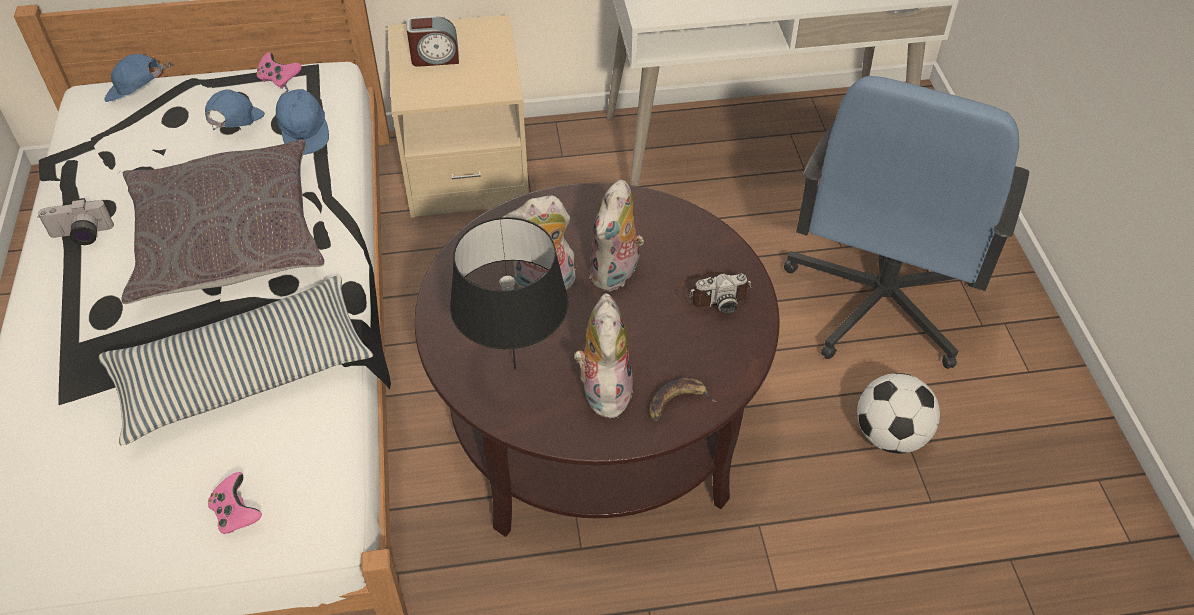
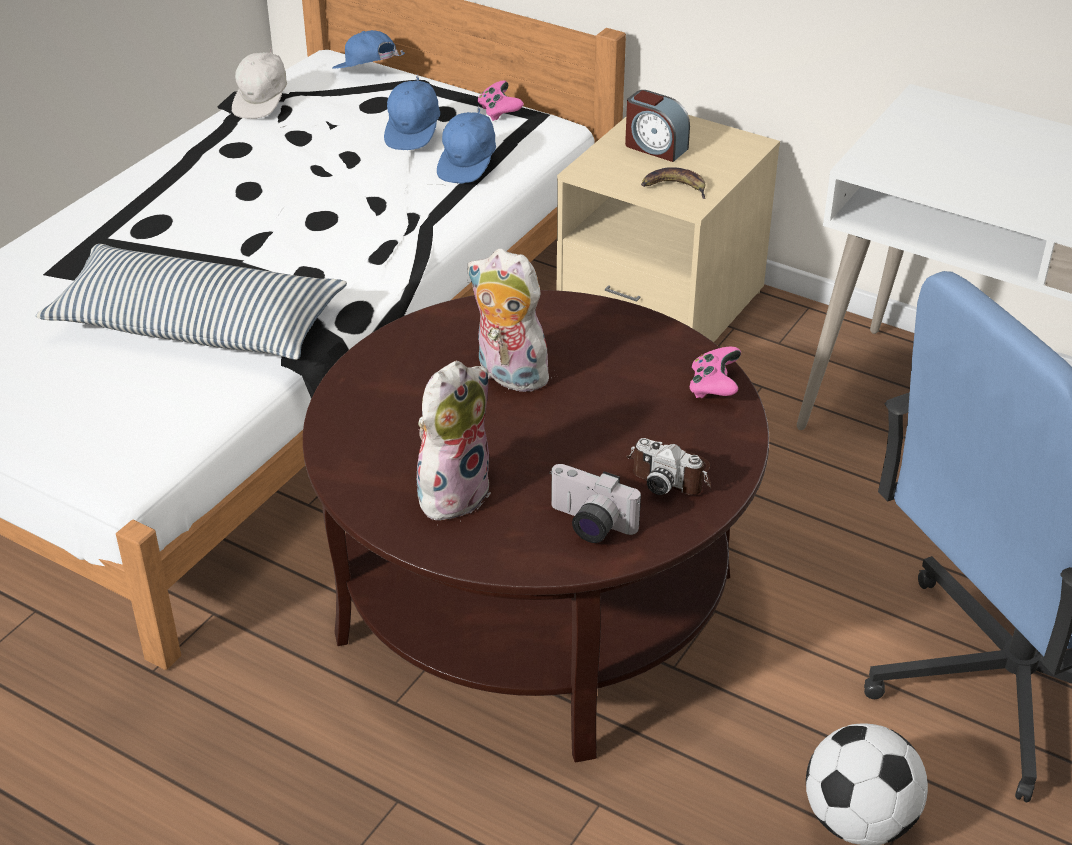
camera: 40 degrees right, 10 degrees down
(79, 158) = (263, 102): none -> white cap
(81, 236) = (197, 161): camera -> camera (588, 525)
(227, 237) = (306, 216): grey pillow -> none
(236, 126) = (414, 132): blue cap -> blue cap turned 135 degrees clockwise
(236, 513) = (70, 425): pink game controller -> pink game controller (714, 387)
(515, 369) = (393, 429): black table lamp -> none
(616, 274) = (590, 405): plush toy -> none
(677, 403) = (510, 544): banana -> banana (674, 187)

